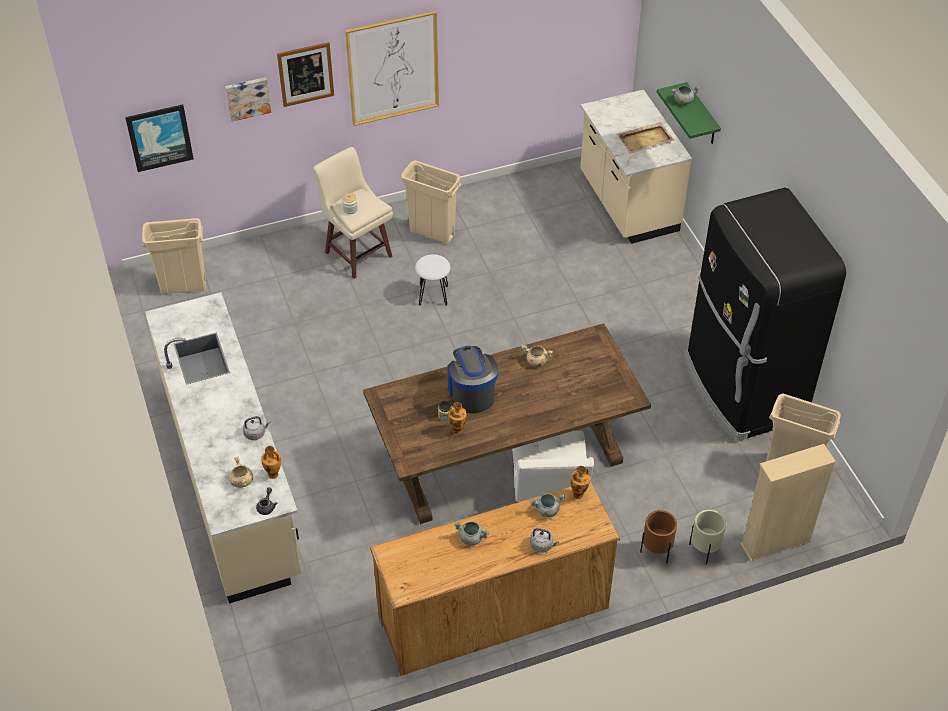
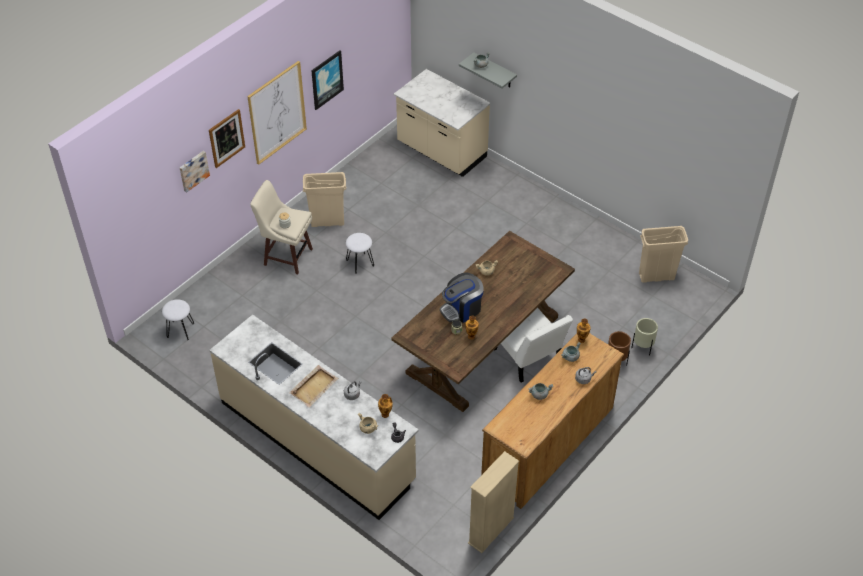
camera: 30 degrees left, 0 degrees up
(159, 137) = (141, 223): picture -> picture (326, 79)
(183, 287) = (180, 330): beige trash can -> white stool
(471, 393) = (462, 309): coffee machine -> coffee machine turned 75 degrees counterclockwise
(645, 139) = (452, 101): beige tray -> beige tray (314, 387)
(702, 115) = (494, 71): green shelf -> grey shelf
(741, 390) = (595, 241): black fridge -> none
(775, 543) = (678, 324): beige bookcase -> beige bookcase (491, 530)

